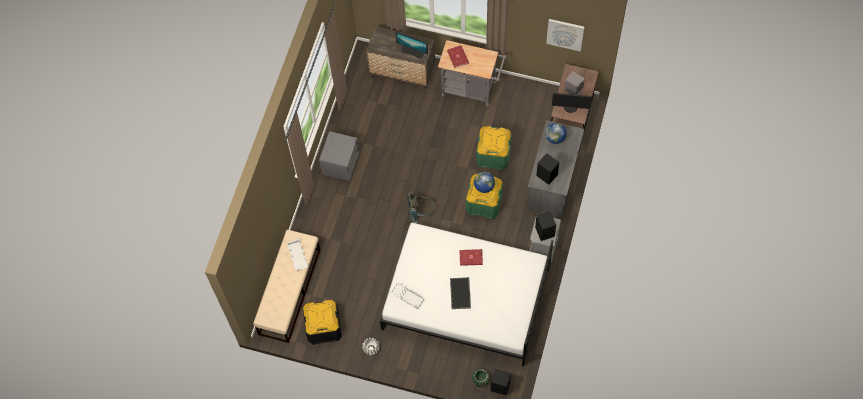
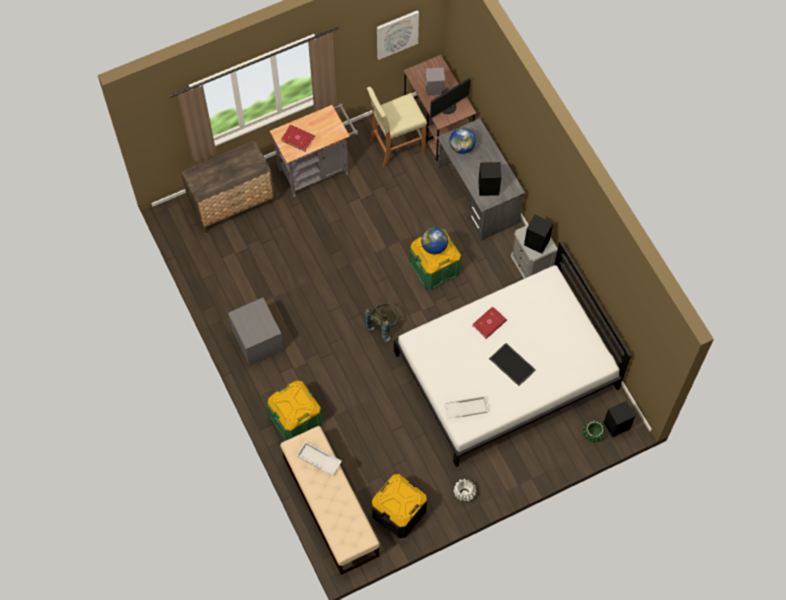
camera: 45 degrees left, 0 degrees up
(412, 51) = (244, 167): monitor -> none
(493, 155) = (399, 215): green storage box -> green storage box (296, 419)
(533, 111) = (396, 146): none -> beige stool

